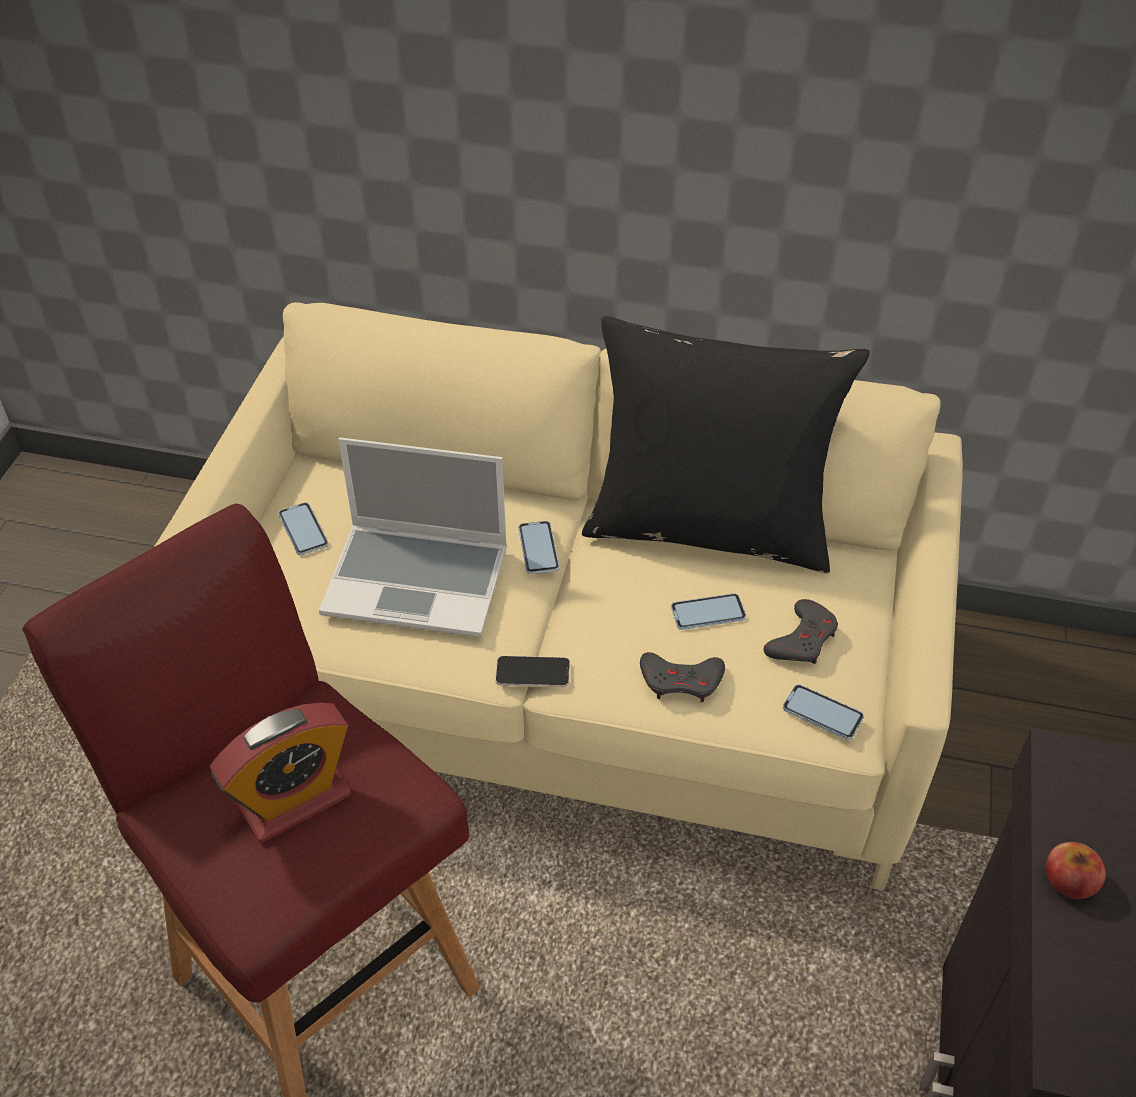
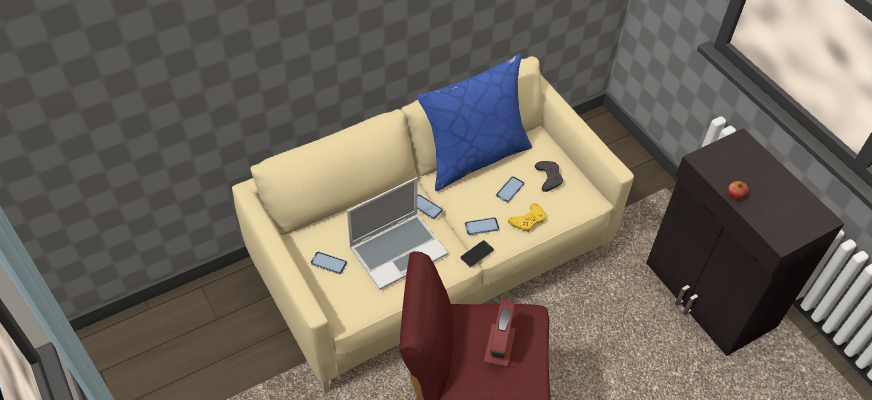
camera: 45 degrees left, 5 degrees up
(681, 681) = (528, 220): grey game controller -> yellow game controller
(709, 525) = (474, 156): black pillow -> blue pillow
(822, 713) = (580, 199): phone -> phone (481, 227)

